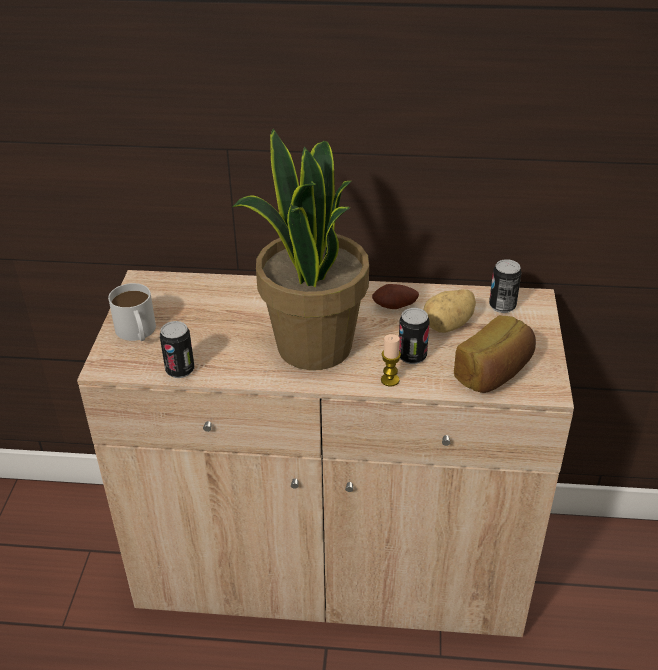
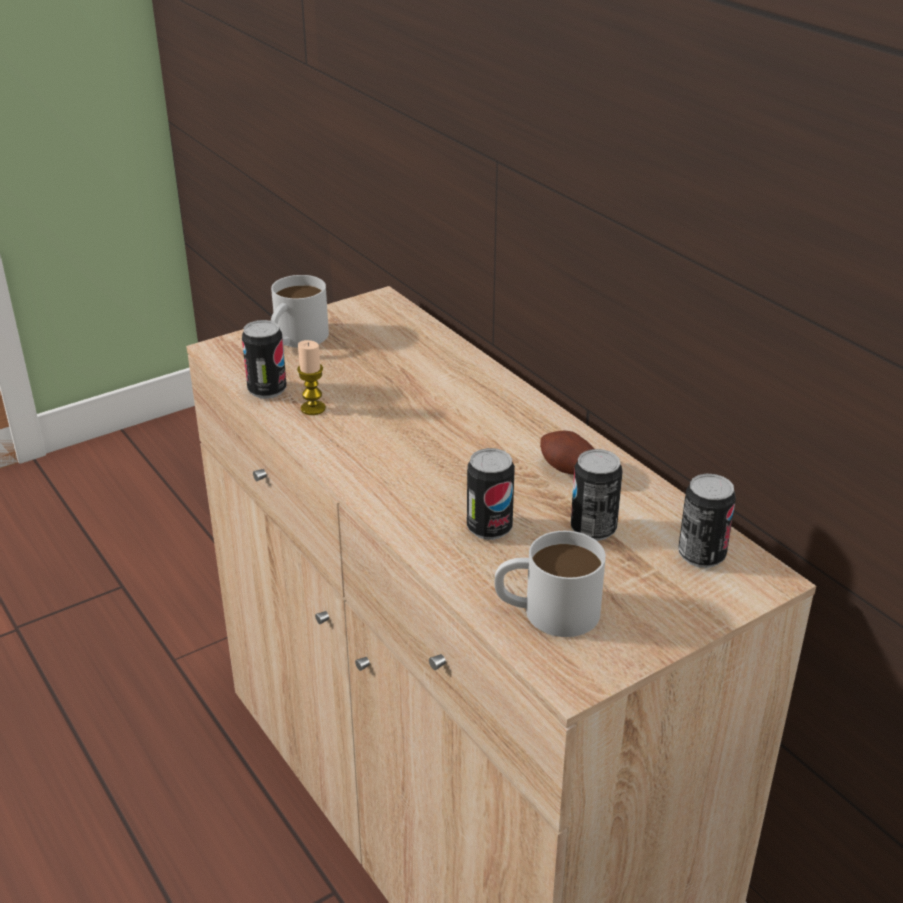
camera: 50 degrees right, 5 degrees down
(312, 346) = (413, 449): potted plant -> none
(390, 380) = (422, 532): candle -> candle (313, 408)
(449, 325) = (593, 529): potato -> can
(495, 372) = (546, 610): bread -> white mug

